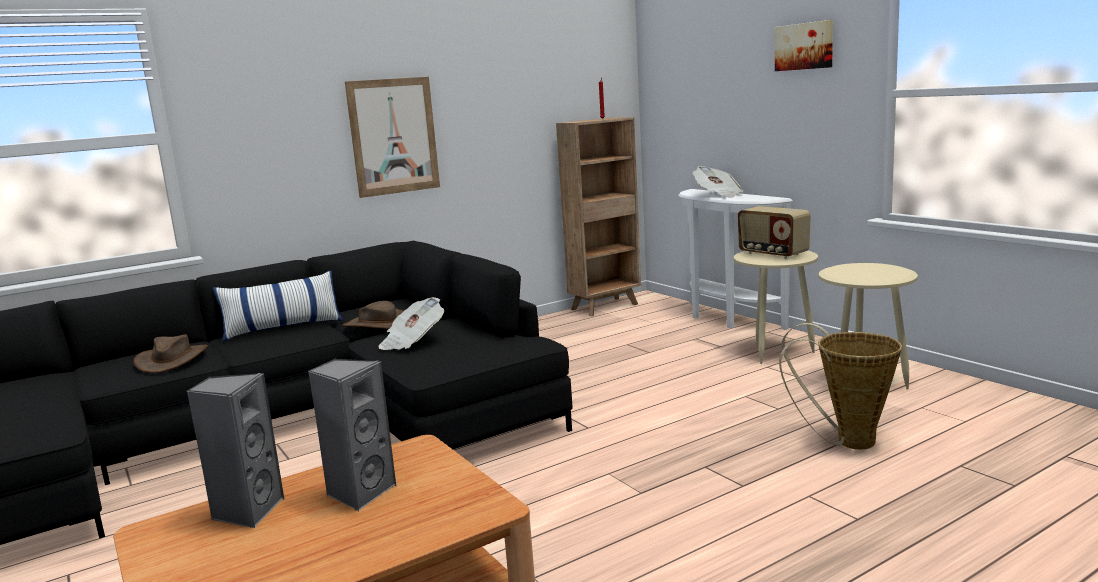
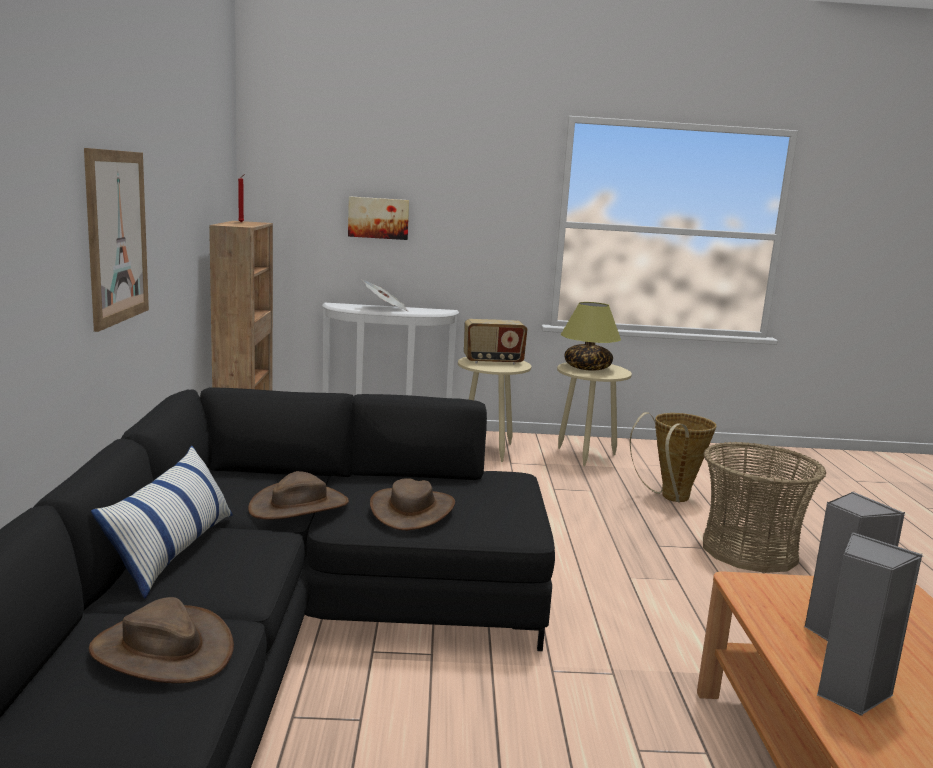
camera: 60 degrees left, 0 degrees up
(412, 342) = (412, 510): newspaper -> brown hat
(787, 509) = (749, 550): none -> basket
(804, 46) = (478, 174): picture -> picture (378, 218)
(856, 270) = (587, 368): none -> table lamp

